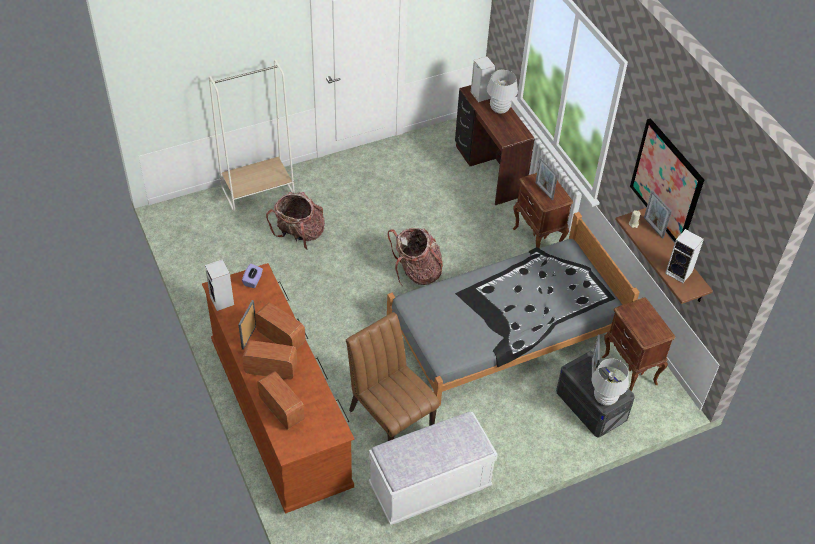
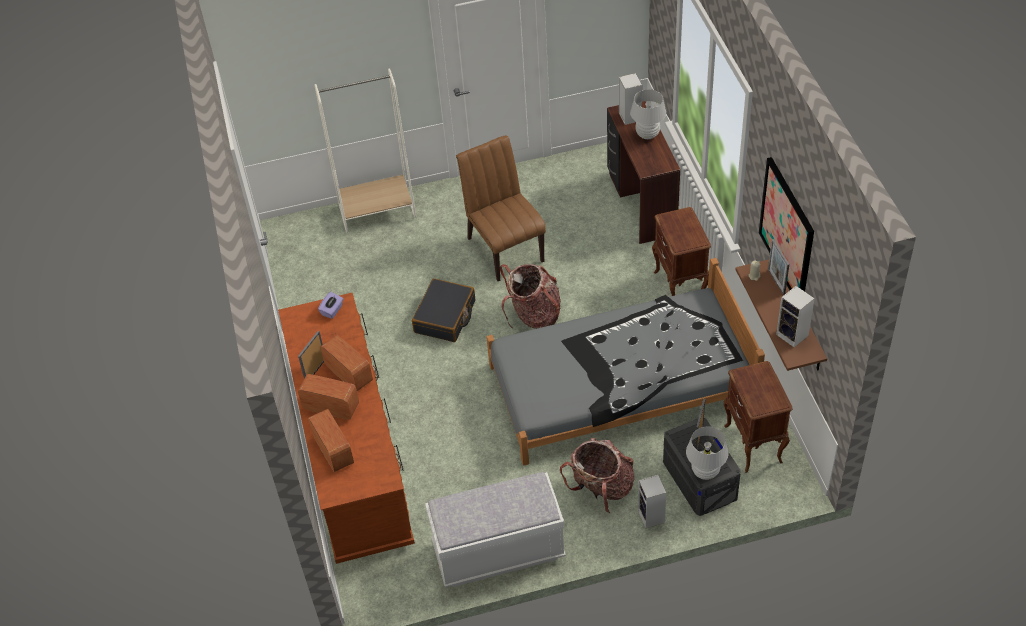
camera: 15 degrees right, 0 degrees up
(222, 301) = (296, 330): speaker -> speaker (652, 517)
(299, 235) = (413, 264): backpack -> backpack (601, 489)
(338, 280) = (445, 317): none -> black suitcase
(391, 421) = (471, 476): brown chair -> brown chair (505, 250)
(544, 191) = (679, 231): picture frame -> none

